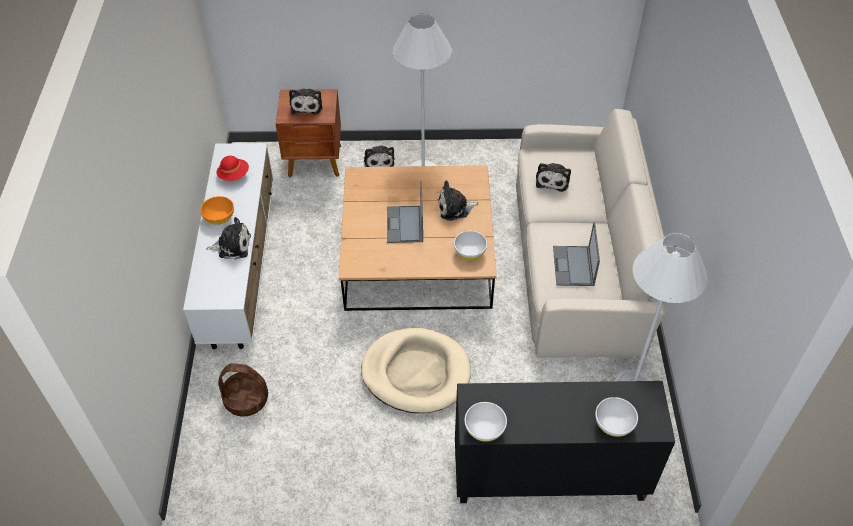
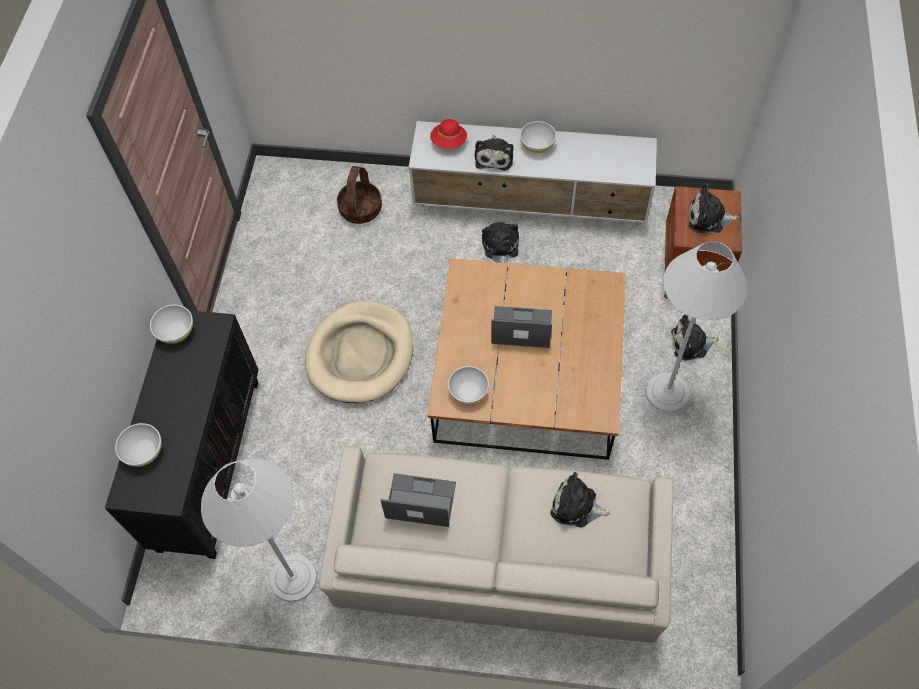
camera: 100 degrees right, 10 degrees up
(219, 217) = (537, 145): orange bowl -> white bowl
(234, 175) = (601, 156): red hat -> red hat (449, 142)
(455, 208) = (543, 384): plush toy -> plush toy (500, 248)

